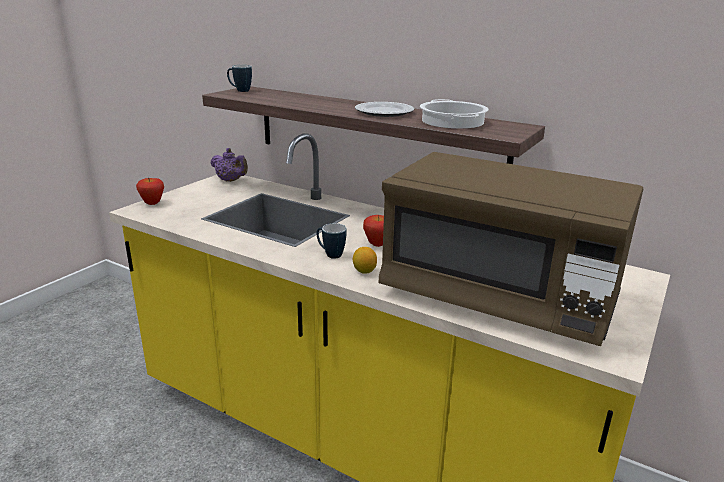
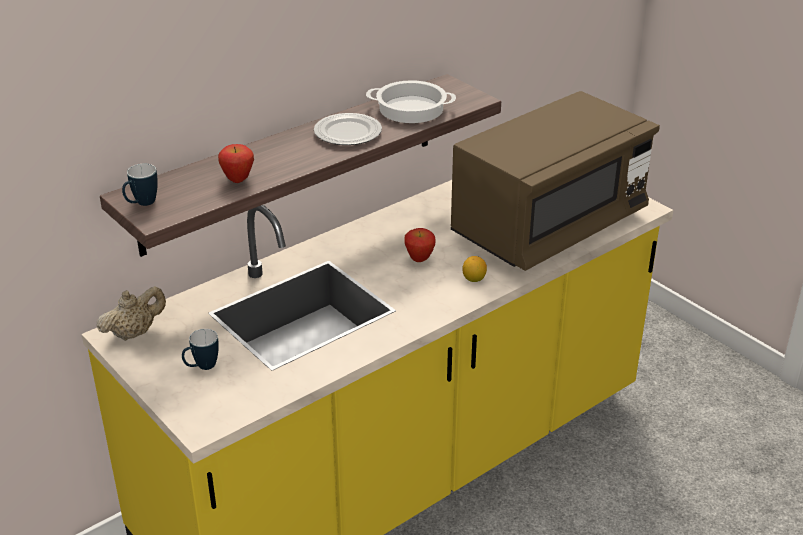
camera: 70 degrees left, 10 degrees up
(152, 204) = (186, 410): apple -> apple (238, 180)
(231, 180) = (134, 333): purple teapot -> beige teapot
(330, 254) = (428, 292): mug -> mug (202, 367)

